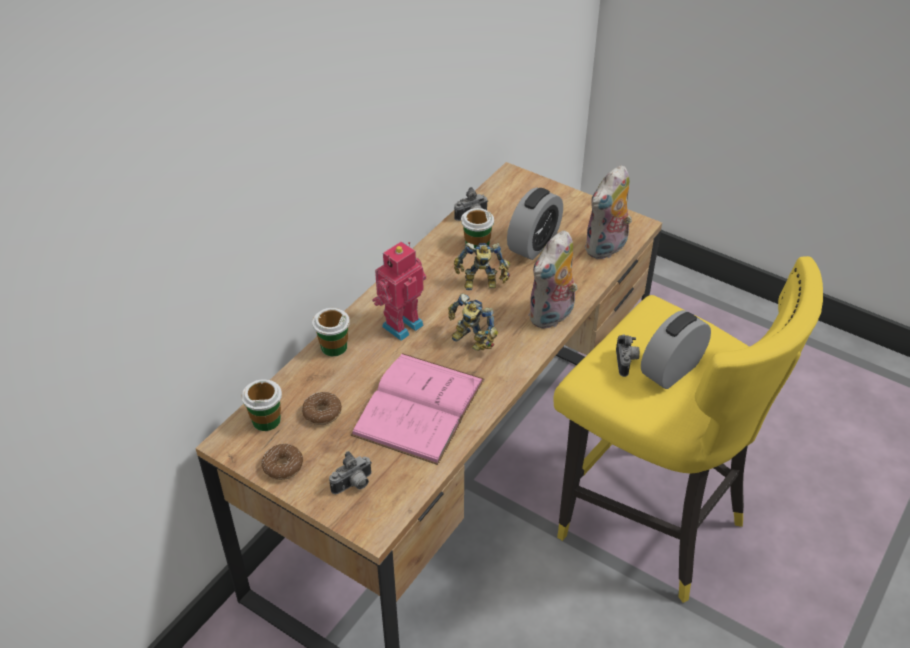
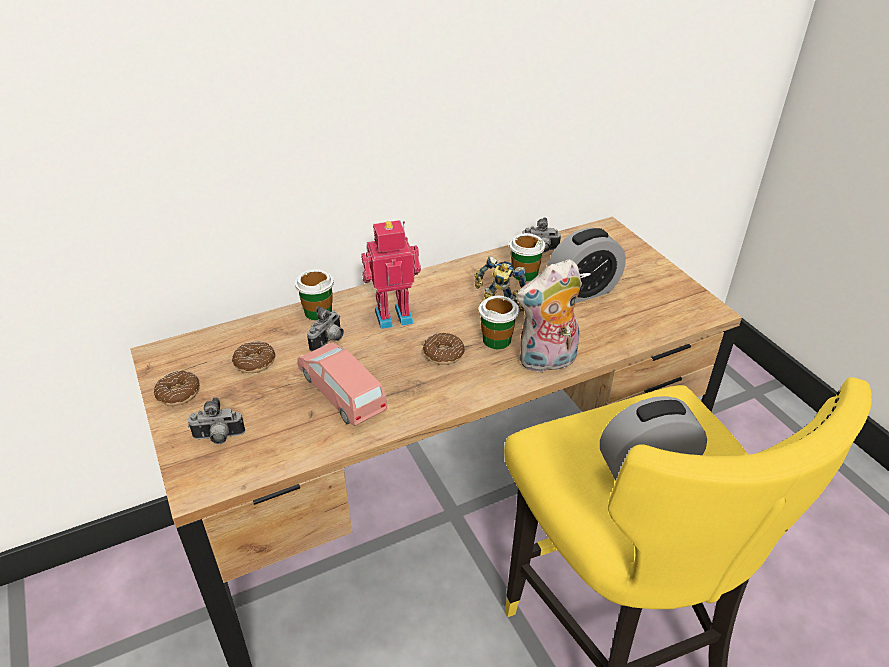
camera: 30 degrees right, 5 degrees down
(266, 420) = (205, 349): cup -> cup (497, 340)
(419, 407) = (343, 393): pink book -> pink toy car
(470, 342) = (443, 354): toy robot -> donut
(606, 248) = (658, 320): plush toy -> none
(626, 362) = (598, 440): camera -> camera (329, 341)

